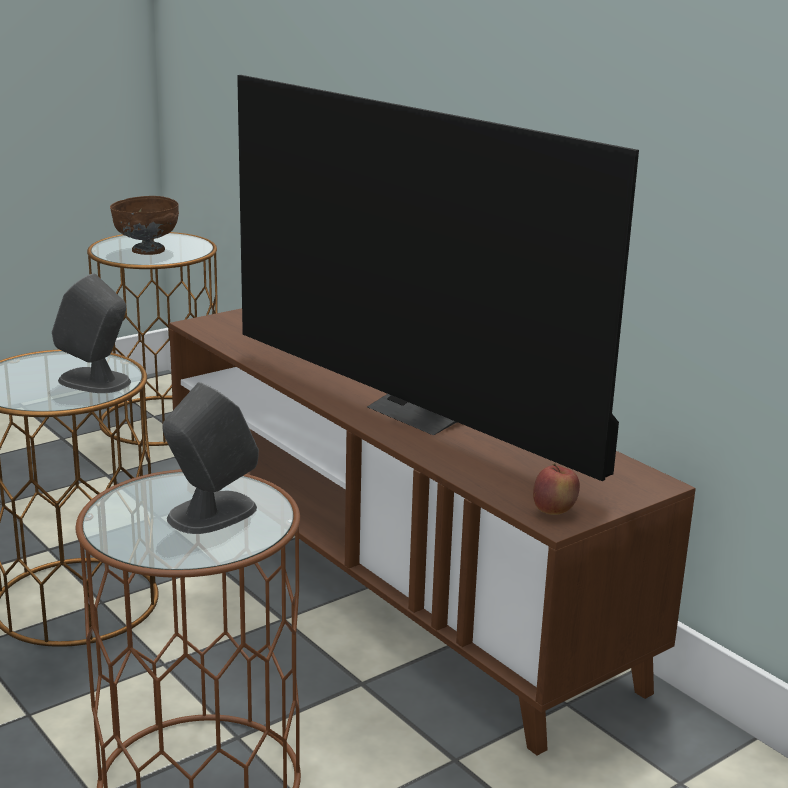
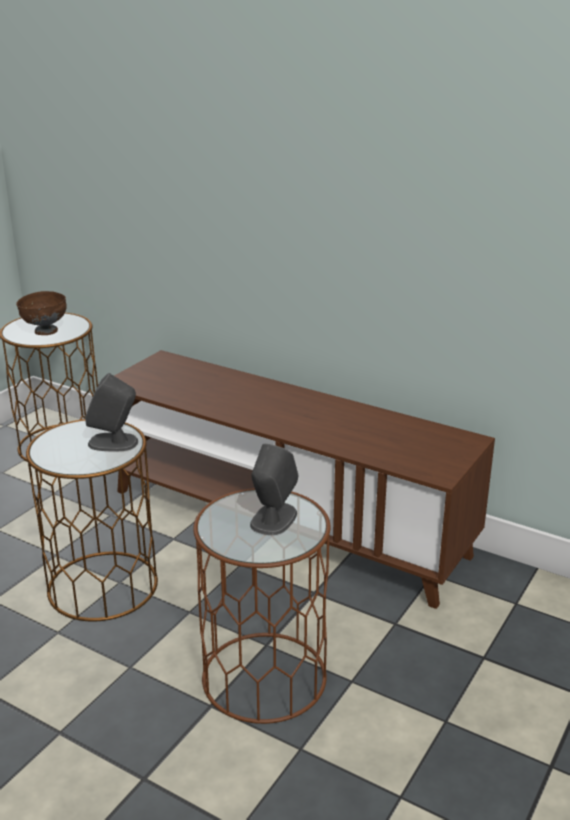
camera: 20 degrees left, 5 degrees up
(422, 413) = (313, 420): television -> none
(554, 512) = (436, 470): apple -> none

